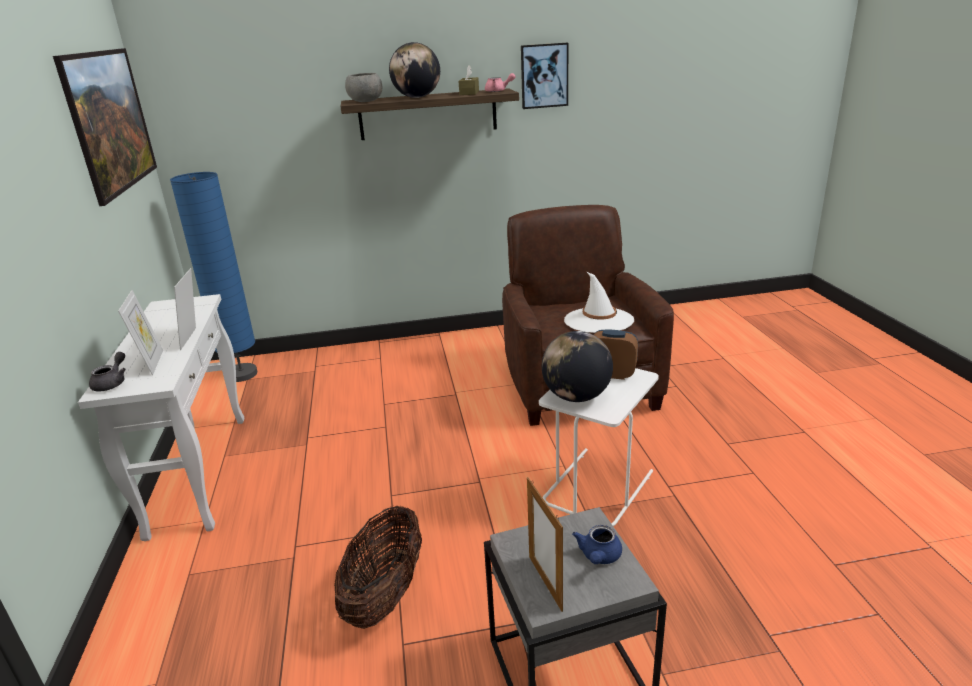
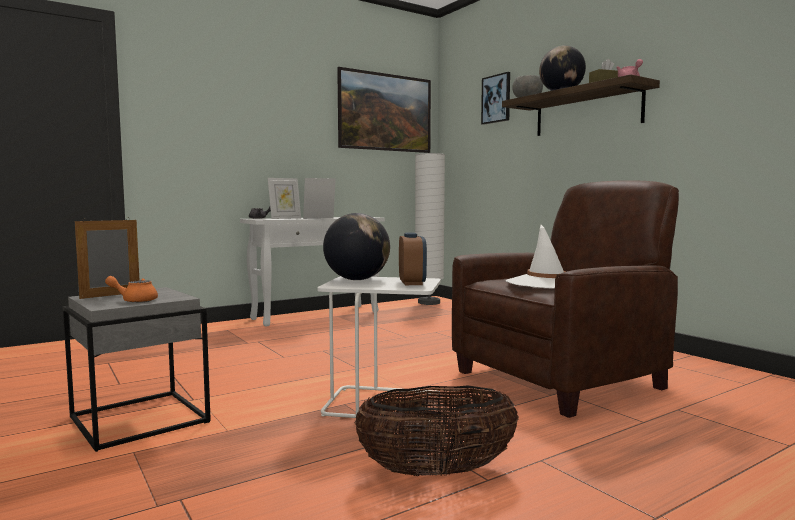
camera: 65 degrees right, 20 degrees down
(242, 374) = (429, 302): blue floor lamp -> white floor lamp
(385, 595) = (217, 365): basket -> basket (437, 472)
(544, 76) = (698, 62): picture -> picture (496, 99)
(599, 557) = (135, 300): blue teapot -> orange teapot

